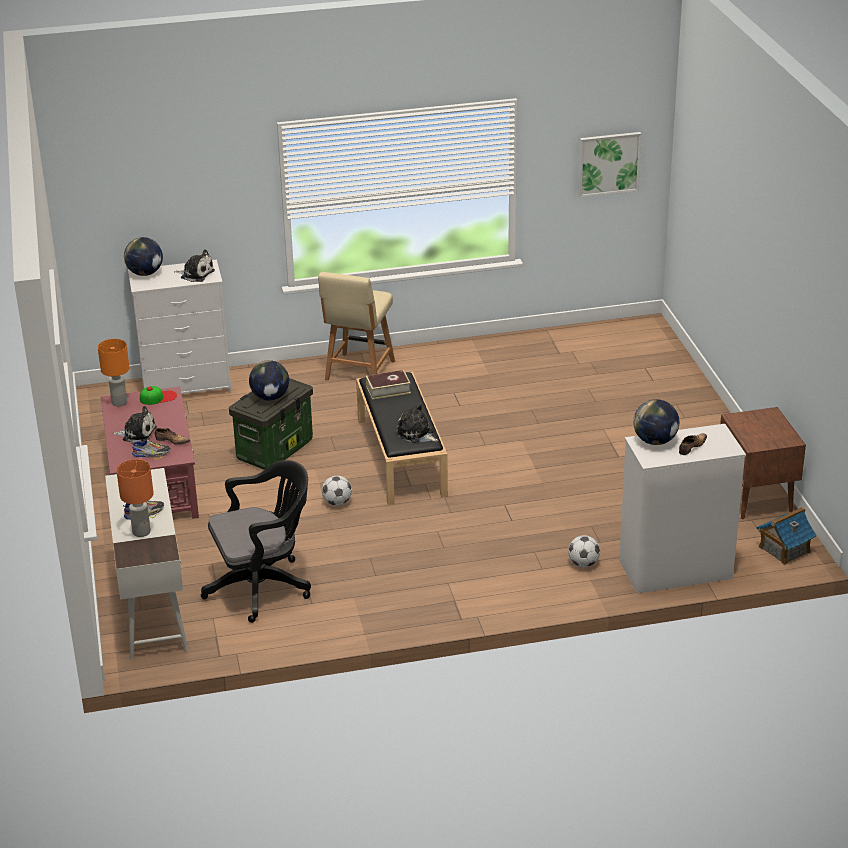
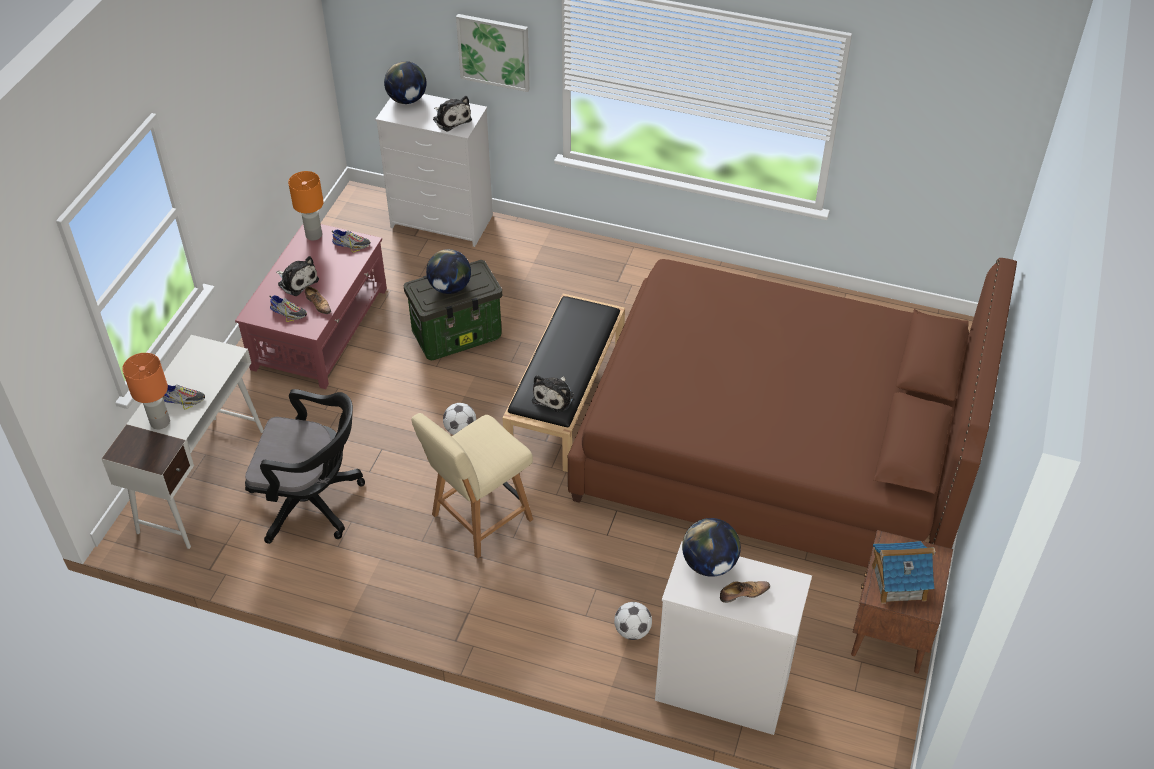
camera: 30 degrees right, 15 degrees up
(158, 397) = (351, 244): cap -> shoe
(359, 372) = (612, 270): beige chair -> beige chair (479, 519)
(388, 389) = (575, 324): book -> none
(416, 434) = (554, 396): plush toy -> plush toy turned 135 degrees counterclockwise
(584, 431) = (776, 450): none -> brown bed
(609, 163) = (957, 142): picture -> picture (494, 51)
(784, 549) = (864, 723): toy house -> toy house (898, 582)

